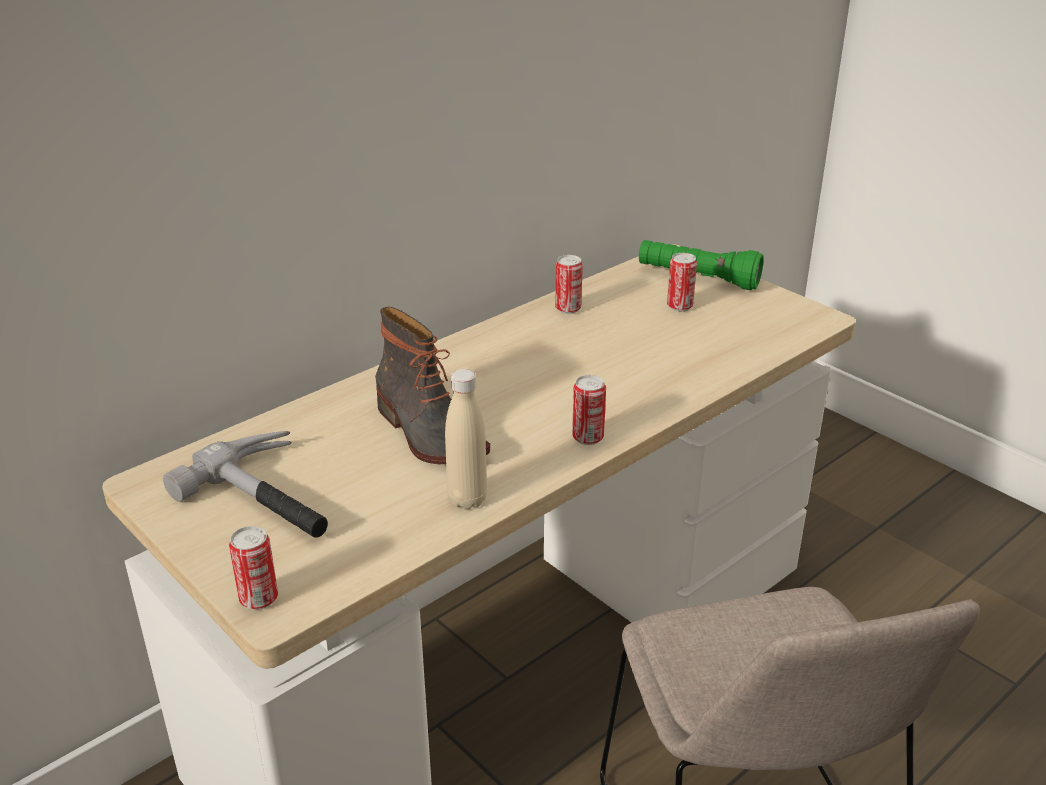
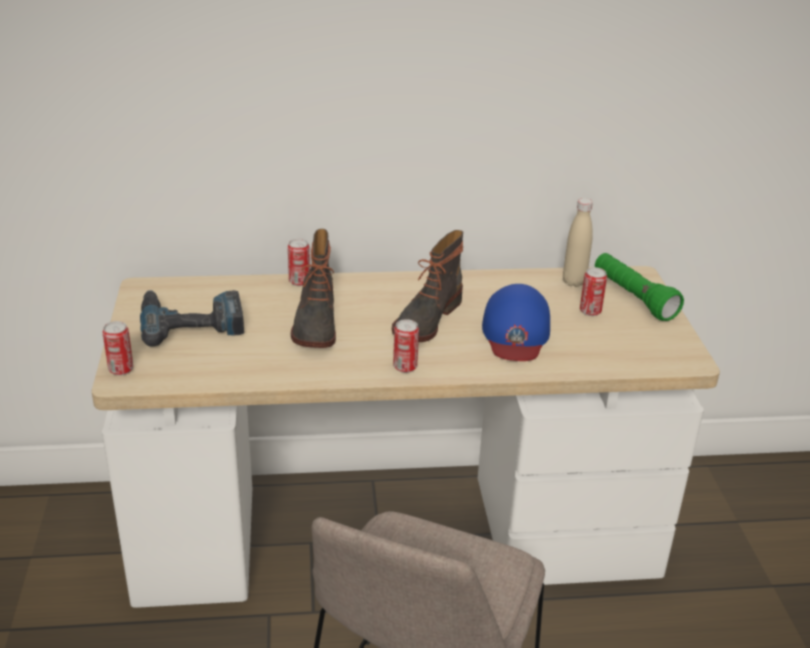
camera: 35 degrees right, 0 degrees up
(274, 497) = (191, 322): hammer -> power drill
(467, 499) = (287, 369): beige bottle -> beige bottle (574, 282)
(539, 378) = (426, 319): none -> boot
(568, 308) = (507, 283): can -> can (299, 281)
(643, 355) = (515, 332): none -> blue cap

